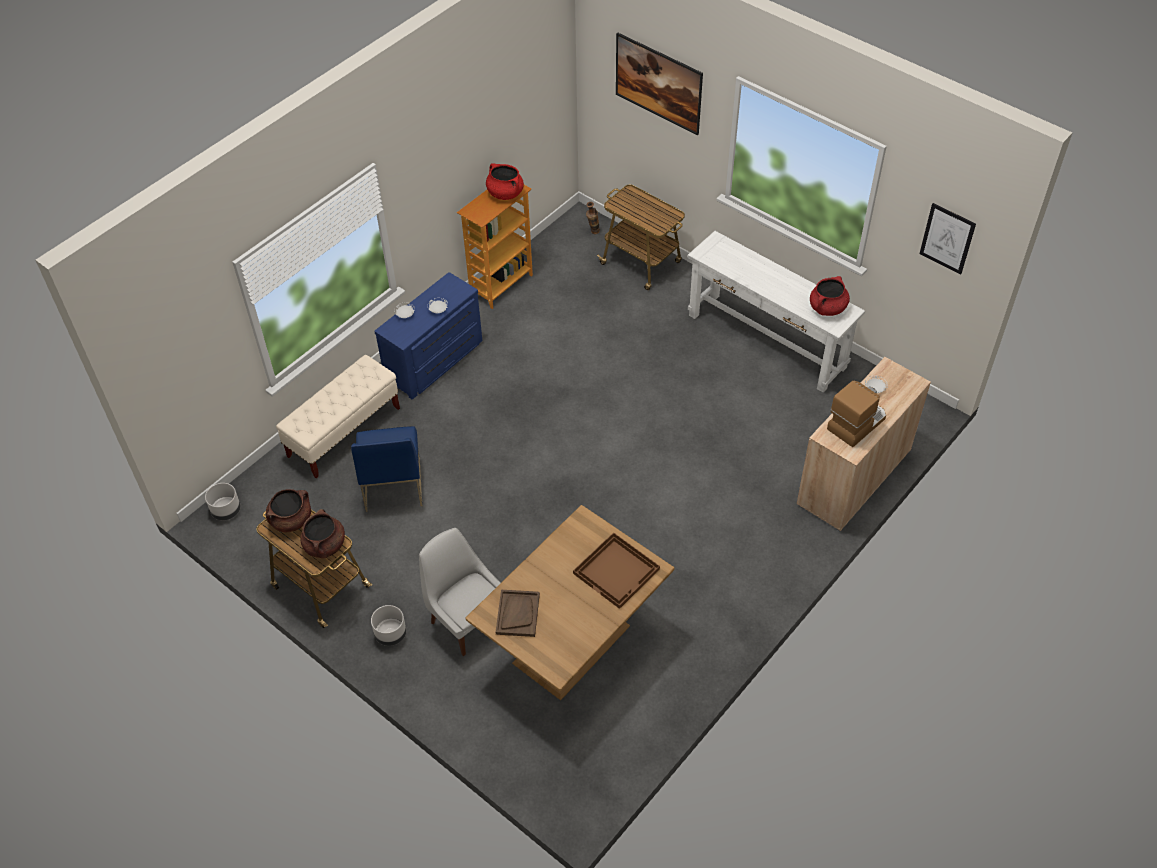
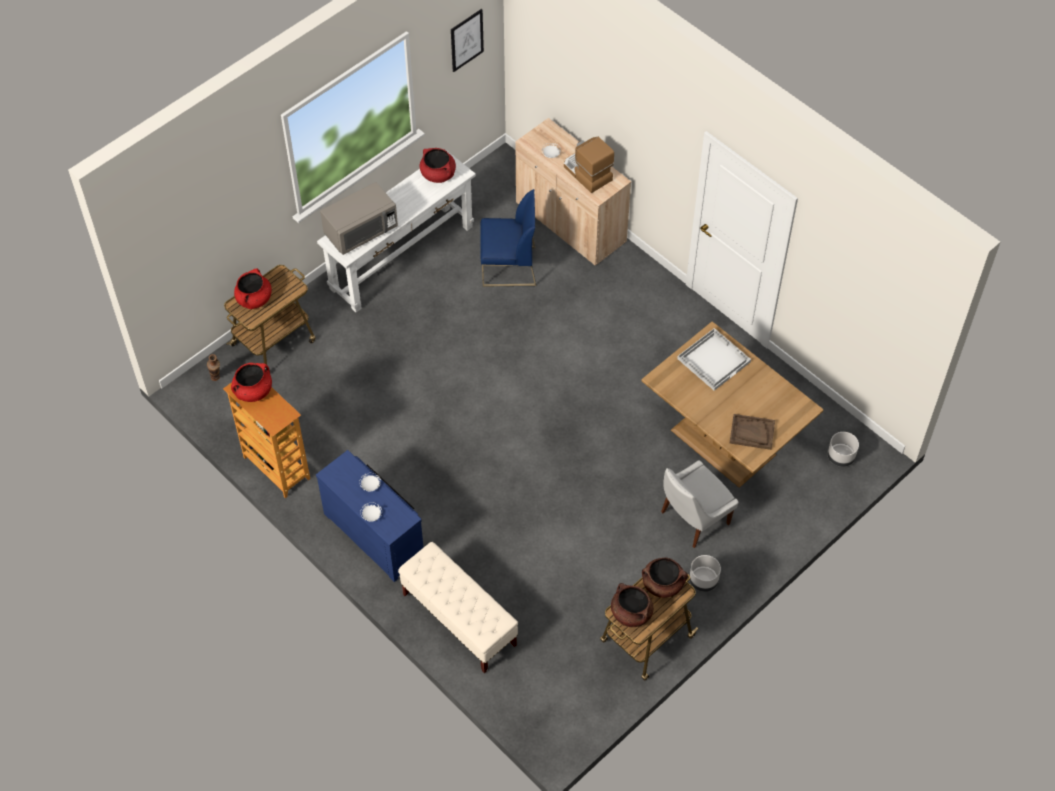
camera: 85 degrees left, 5 degrees up
(226, 510) = (546, 729): grey planter -> grey planter (840, 457)
(392, 484) = (532, 576): blue chair -> blue chair (508, 267)
(617, 571) = (713, 359): brown tray -> white tray
(639, 203) = (254, 299): none -> red cooking pot
(657, 98) = (217, 212): picture -> none
(734, 259) = (361, 231): none -> grey microwave

